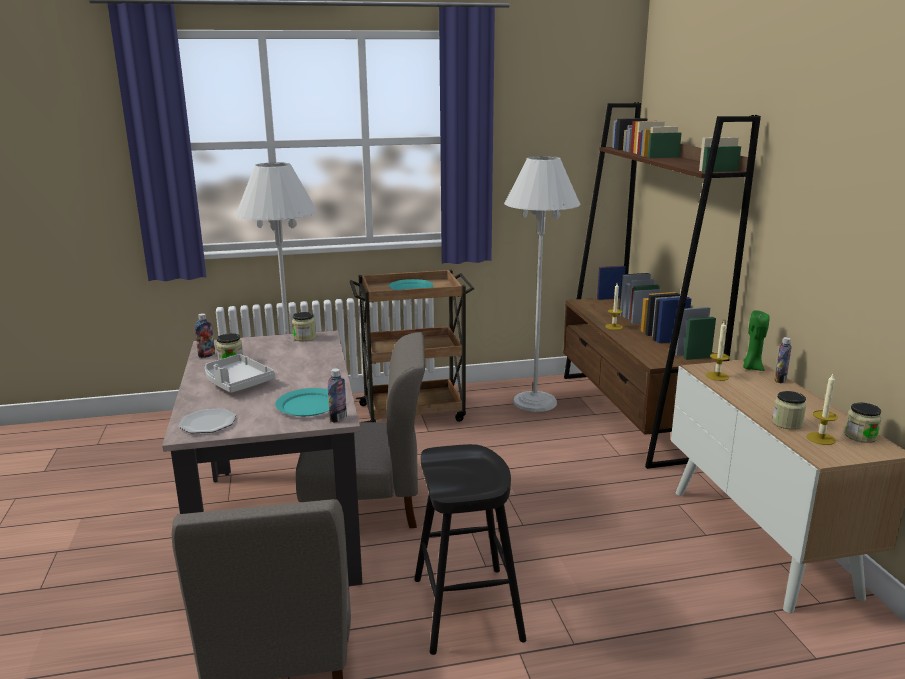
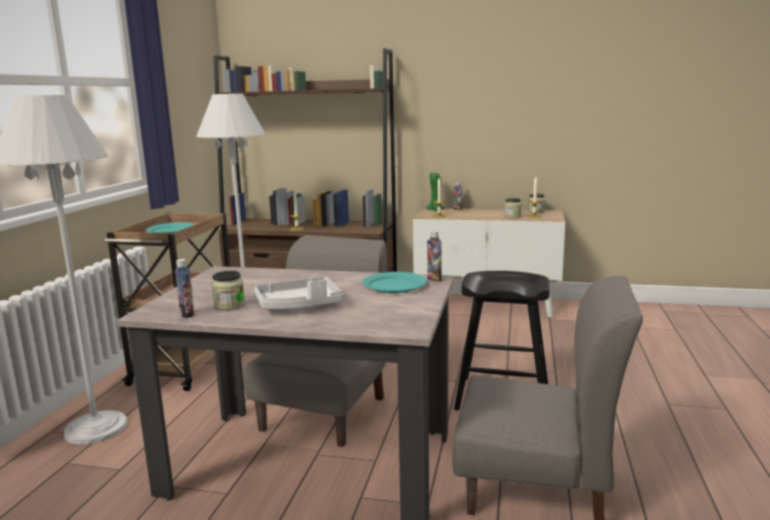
camera: 65 degrees left, 5 degrees down
(208, 423) = (395, 319): plate -> none
(304, 337) = (212, 276): jar -> none

